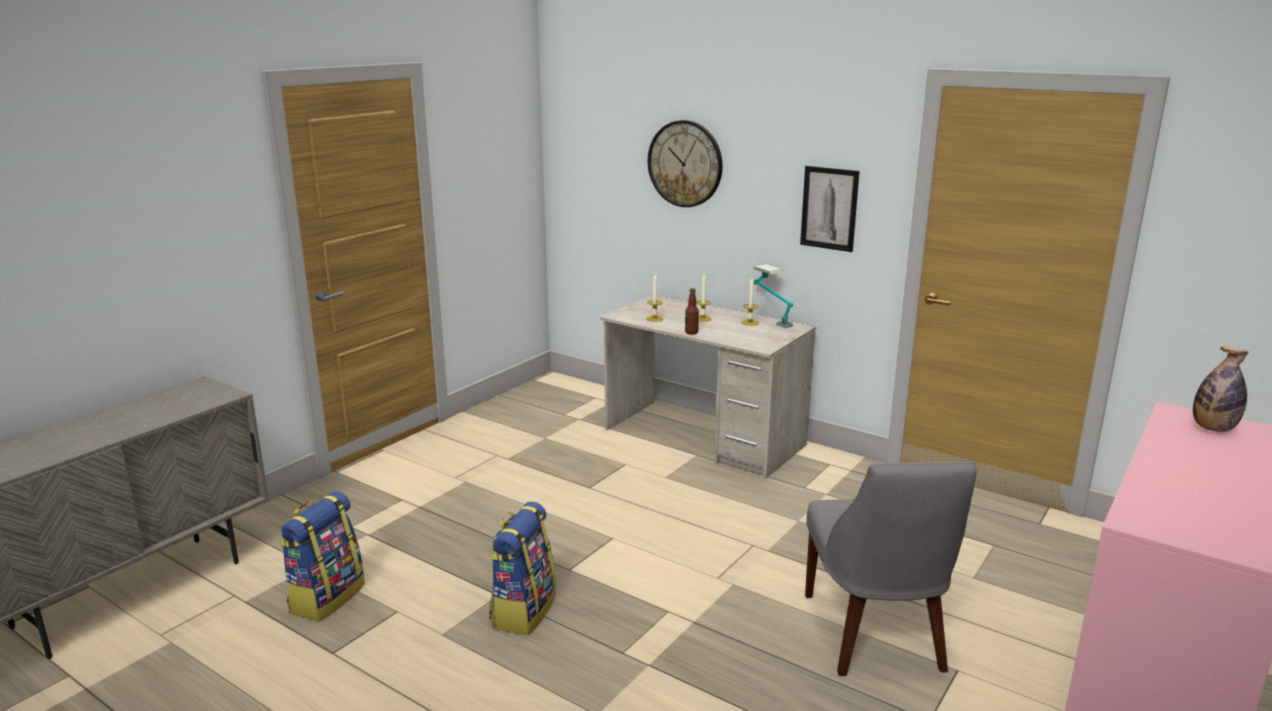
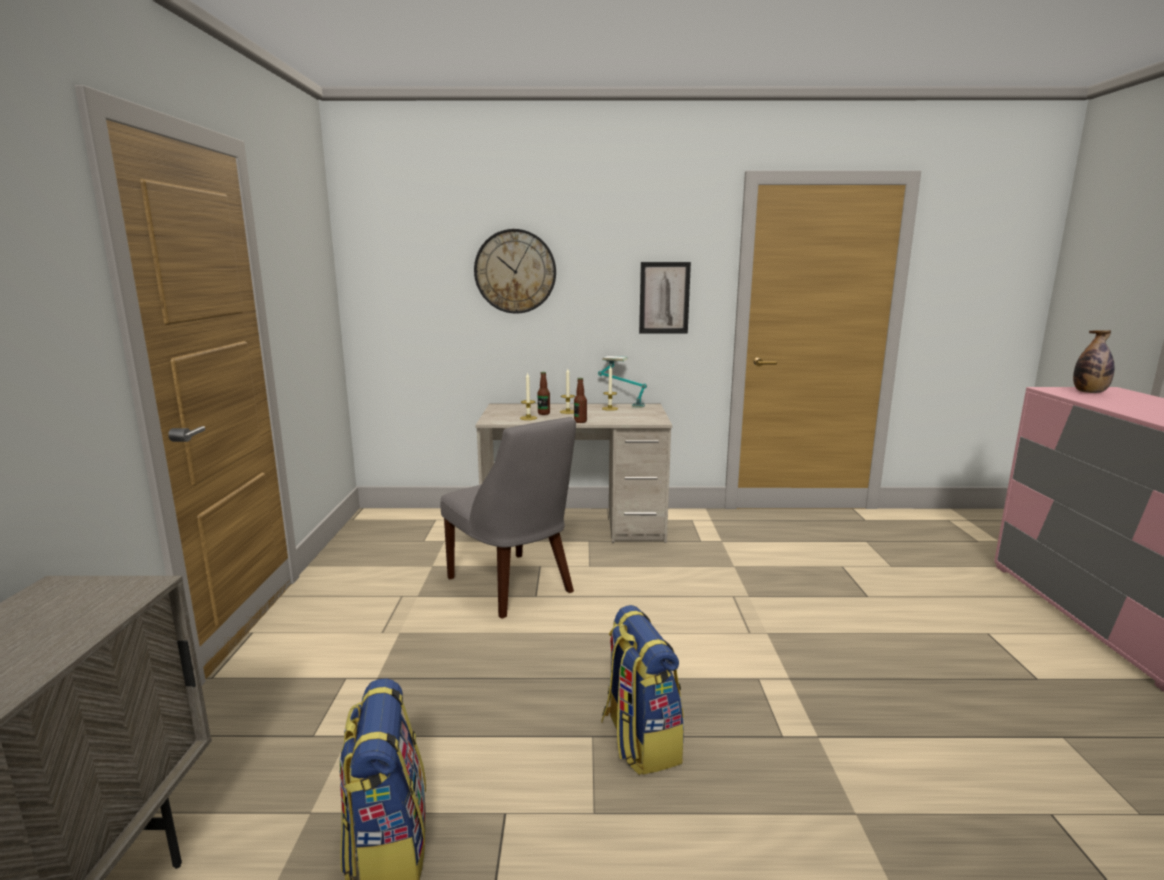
camera: 35 degrees left, 5 degrees down
(677, 316) = (544, 413): none -> bottle
(875, 636) = (911, 631): grey chair -> grey chair (513, 587)

